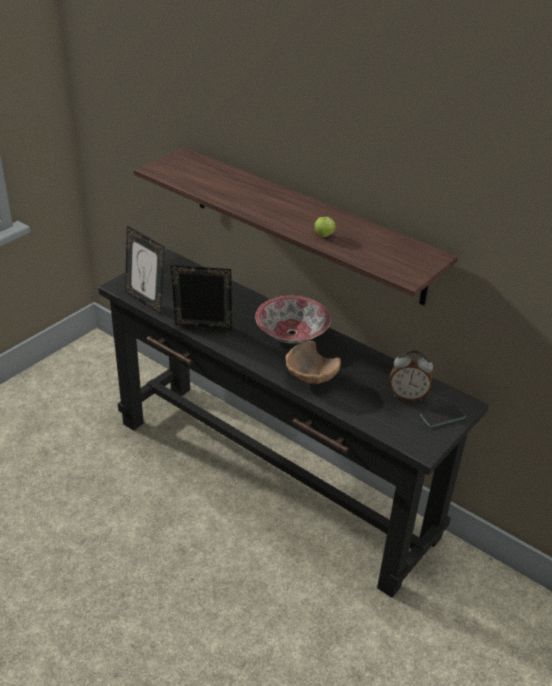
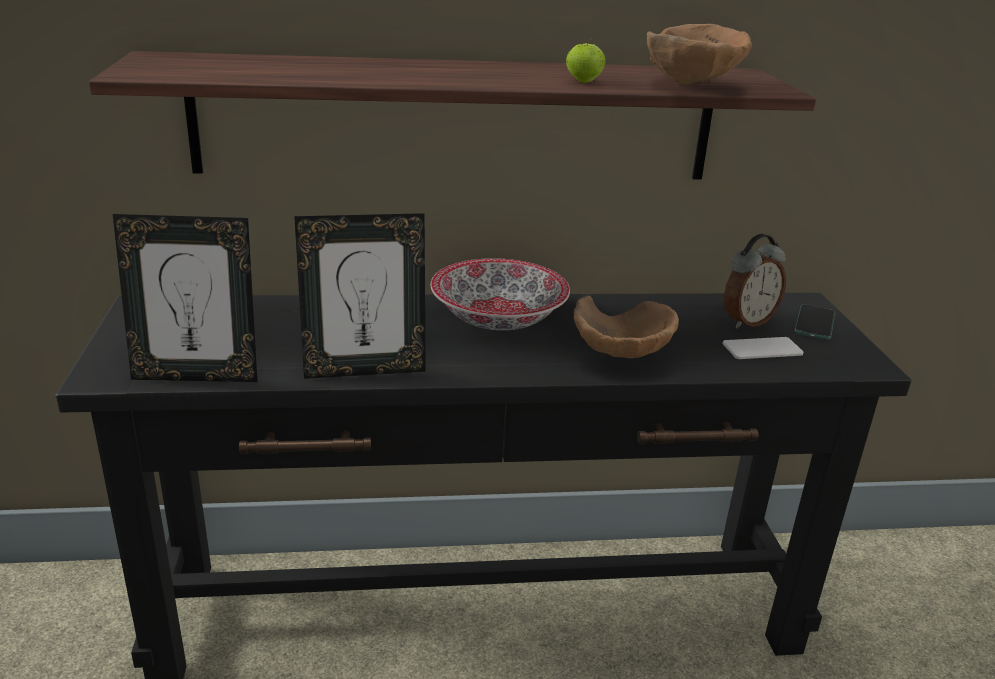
camera: 45 degrees left, 10 degrees down
(203, 329) = (364, 370): picture frame -> picture frame turned 150 degrees counterclockwise
(372, 258) = (694, 85): none -> brown bowl
(384, 412) = (762, 349): none -> phone

